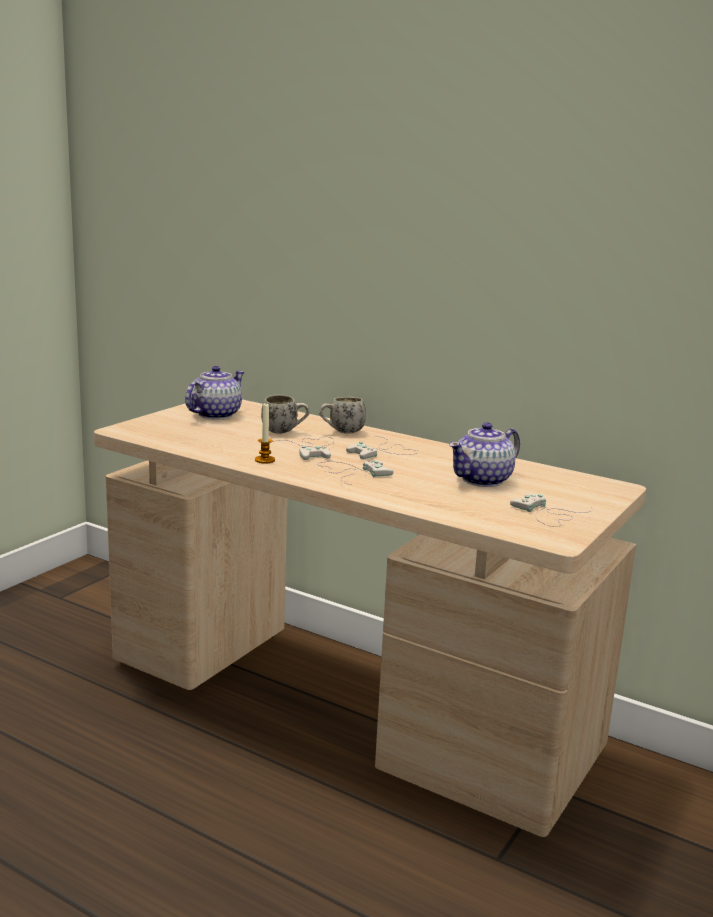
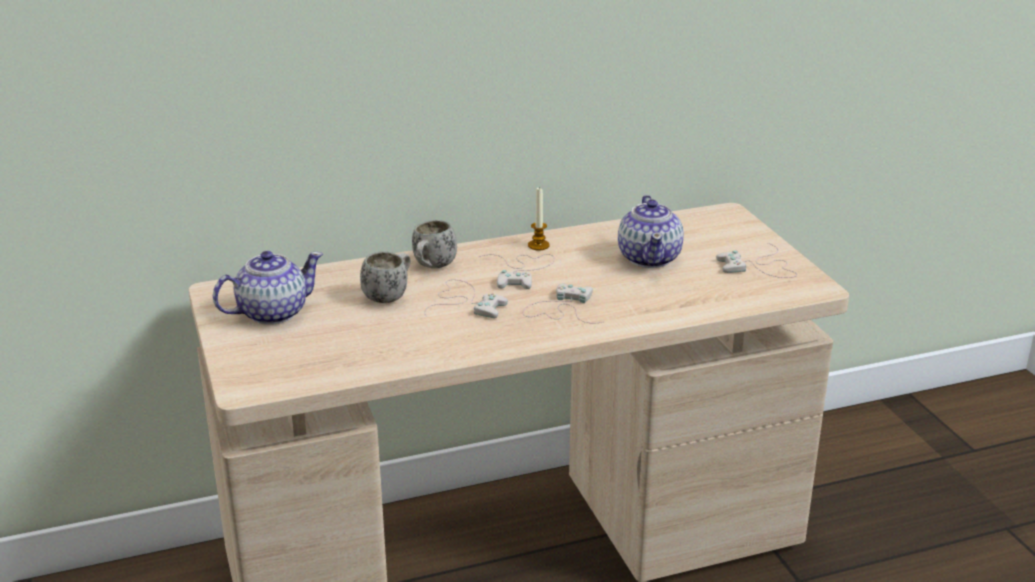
camera: 50 degrees left, 10 degrees up
(215, 415) = (271, 313): teapot -> teapot turned 75 degrees clockwise
(265, 460) = (468, 339): candle -> candle (538, 245)

